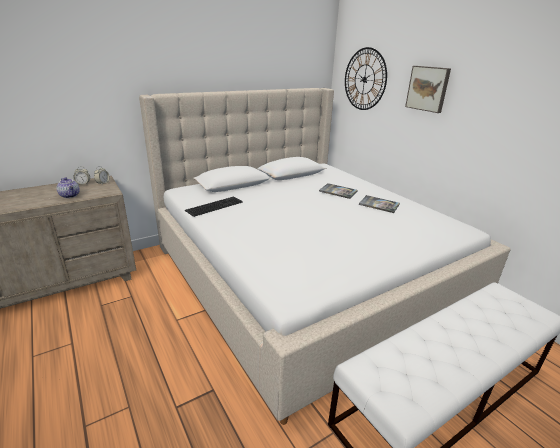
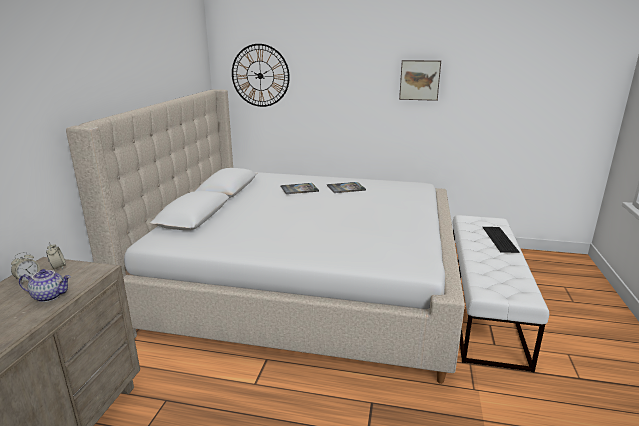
camera: 45 degrees left, 5 degrees down
(214, 205) = (224, 239): keyboard -> keyboard (498, 239)
(428, 88) = (338, 78): picture -> picture (419, 80)

